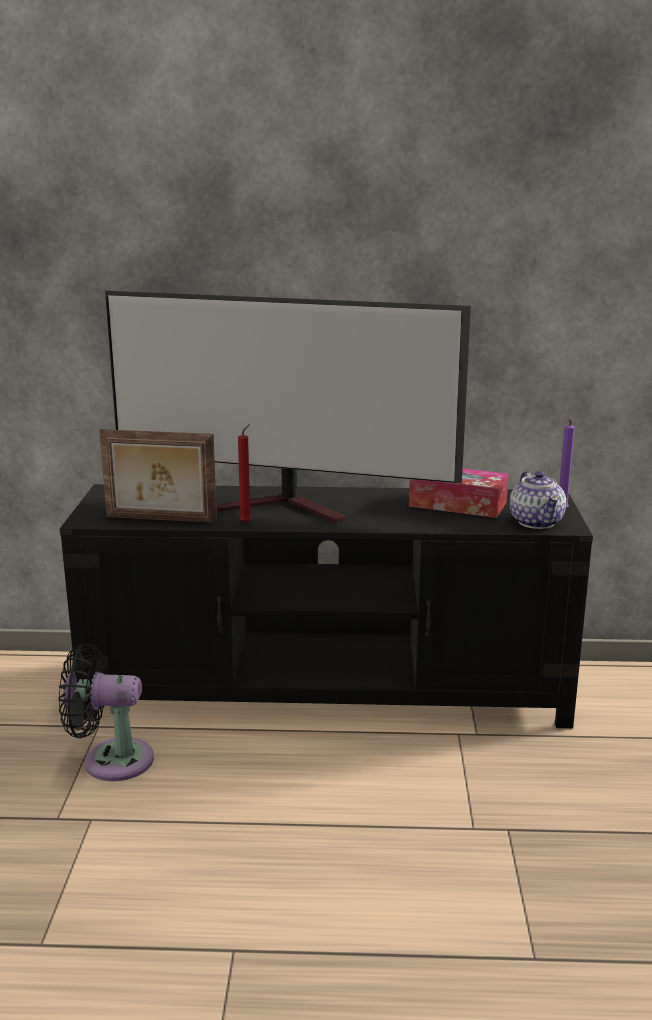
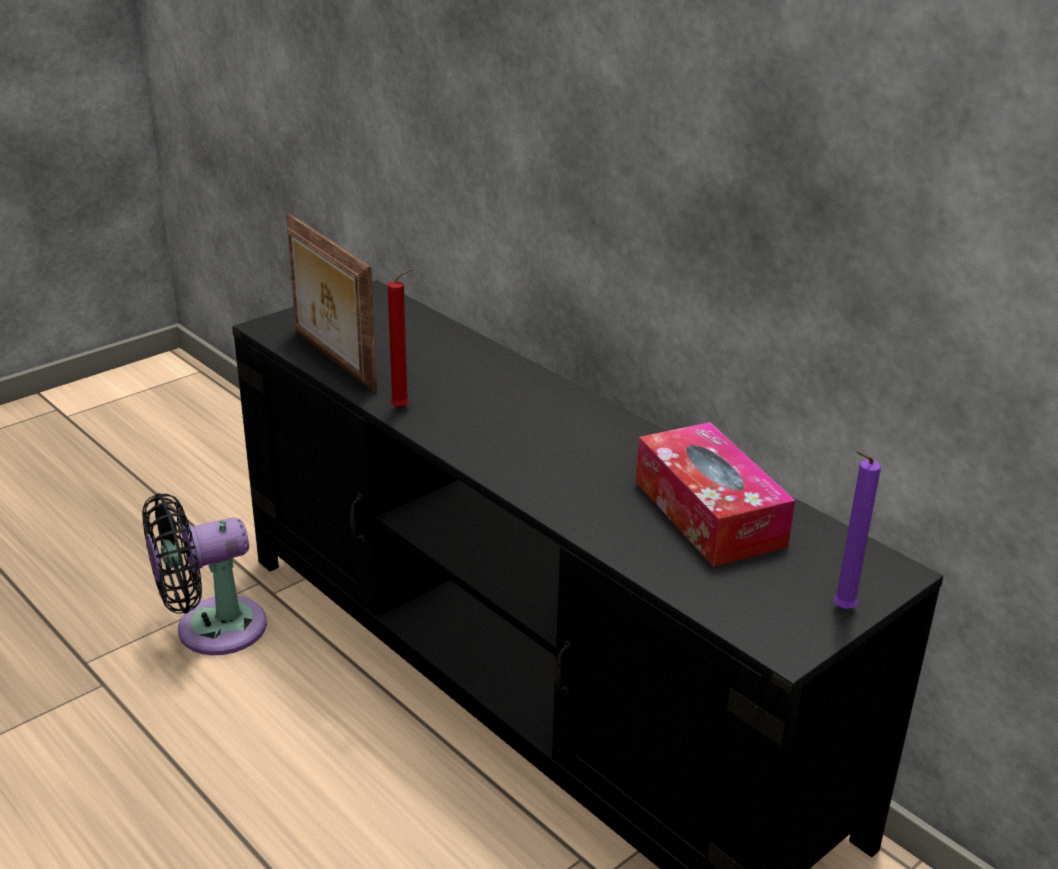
camera: 45 degrees right, 10 degrees up
(111, 760) = (211, 629): black fan -> black fan turned 75 degrees counterclockwise
(288, 507) = (492, 409): television -> none
(536, 522) = (755, 607): teapot -> none

